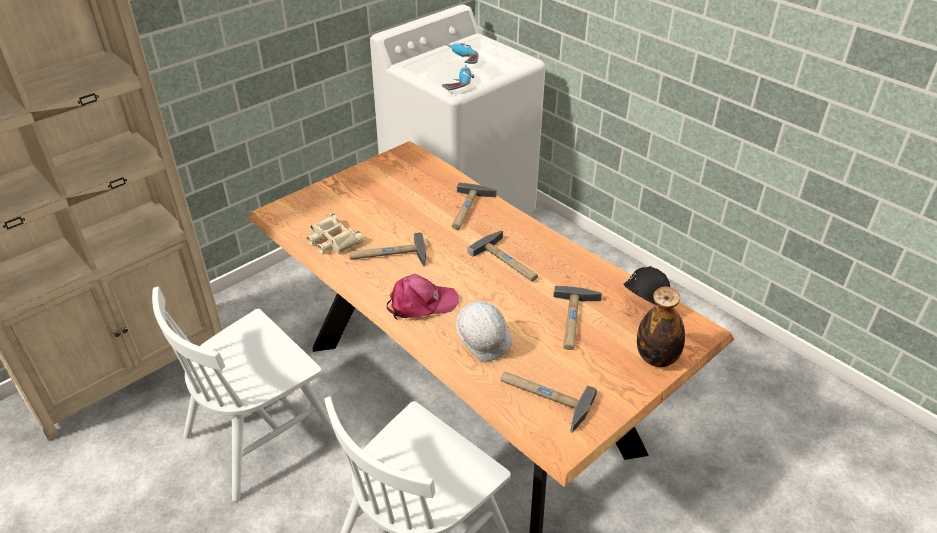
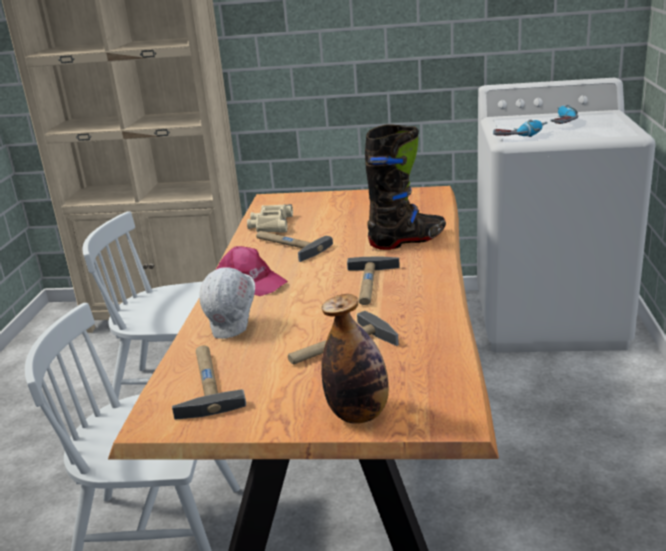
camera: 50 degrees right, 15 degrees down
(468, 210) = (408, 240): hammer -> black boot
(640, 310) = (421, 371): black hard hat -> none

